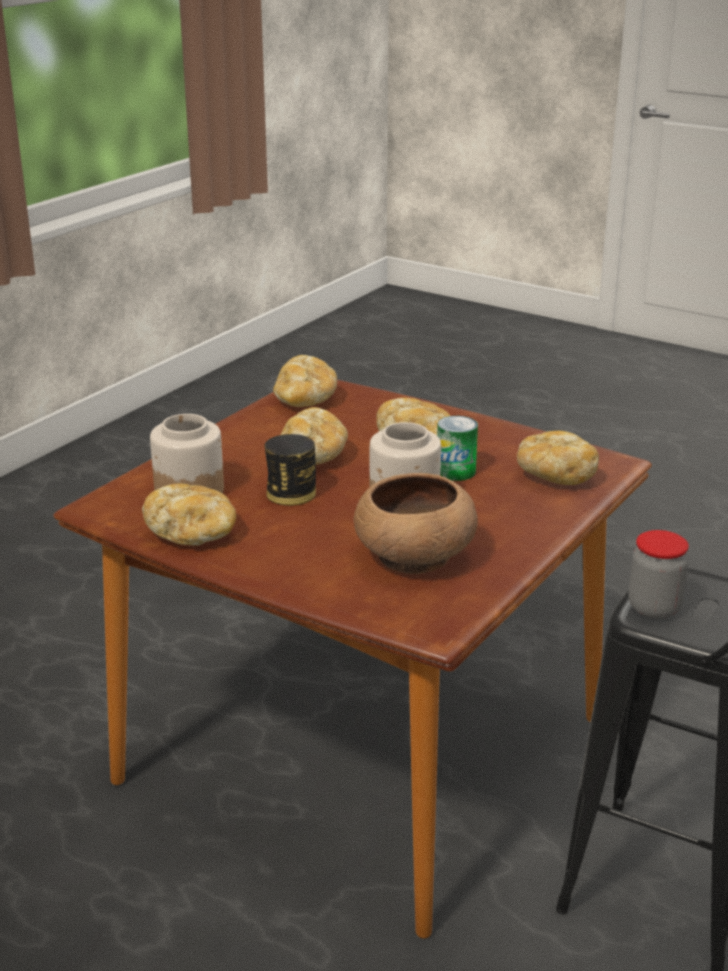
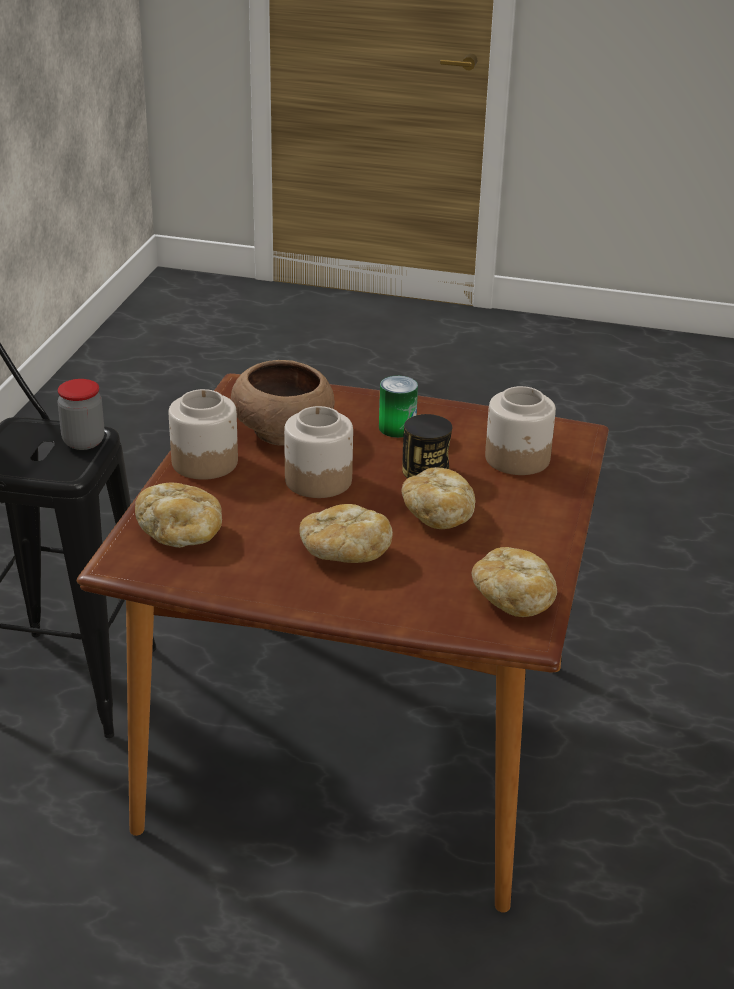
camera: 160 degrees right, 5 degrees up
(192, 534) = (473, 422): bread -> none
(455, 471) = (284, 522): can -> can (397, 428)
(515, 536) = (204, 462): none -> jar

